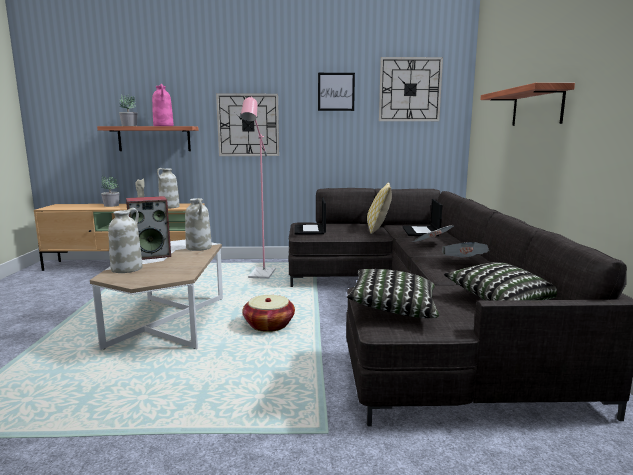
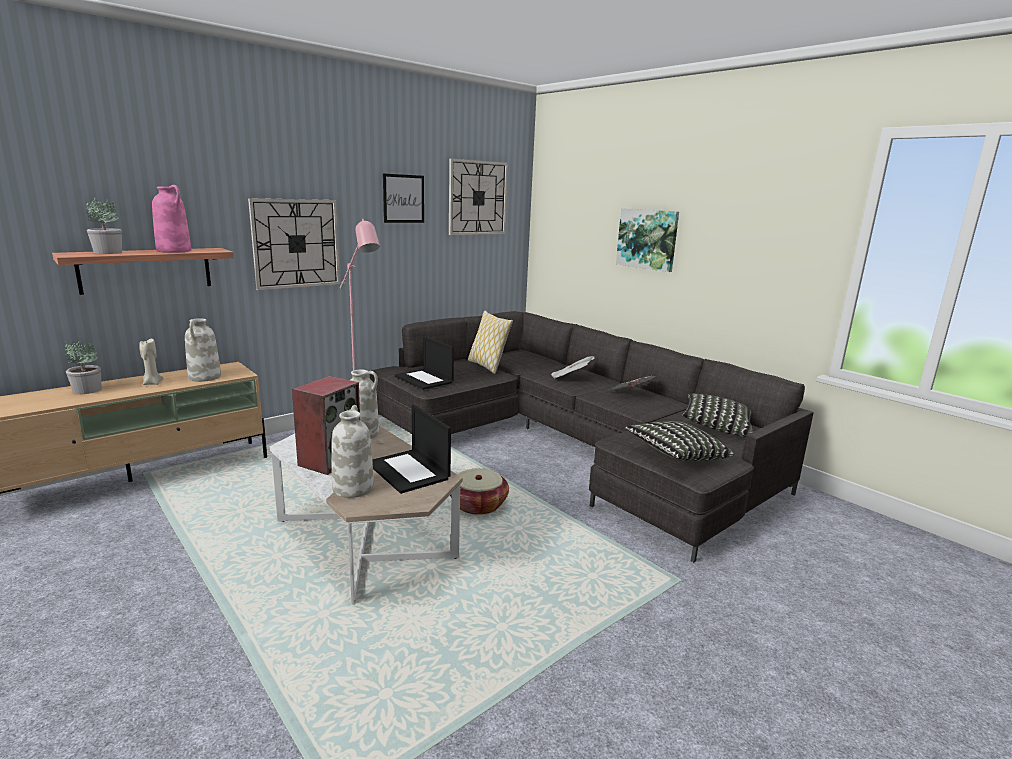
camera: 40 degrees left, 5 degrees up
(421, 231) = (531, 362): laptop -> laptop (409, 471)
(537, 107) = (647, 239): shelf -> picture

